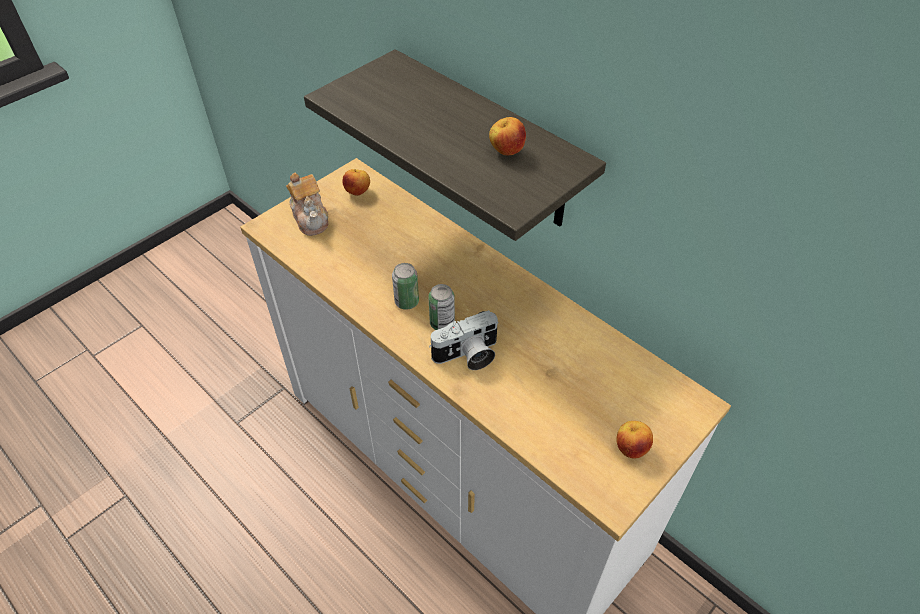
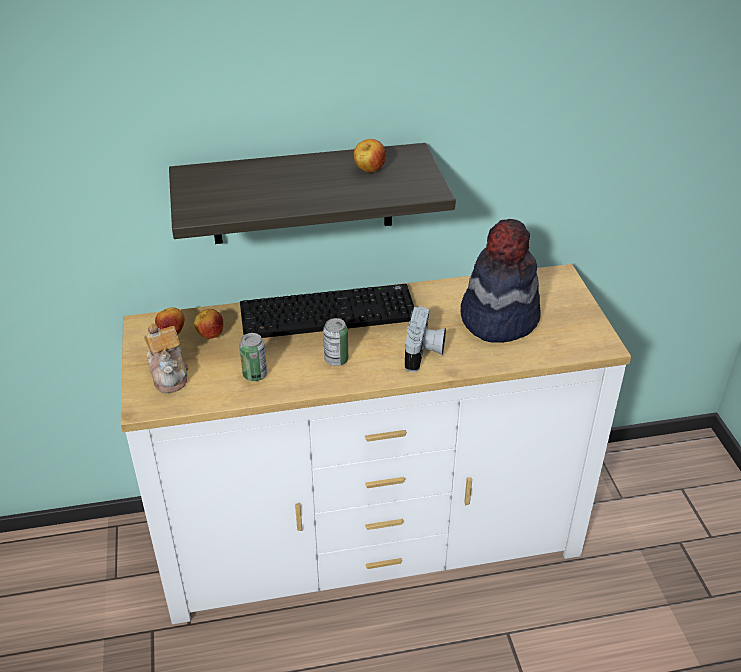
camera: 55 degrees left, 10 degrees down
(311, 218) = (169, 374): teapot -> teapot turned 60 degrees clockwise
(442, 323) = (378, 351): can -> can (255, 375)
(465, 263) = (329, 312): none -> keyboard
(572, 386) = (498, 318): none -> hat
(630, 448) = (570, 318): apple -> apple (210, 335)

